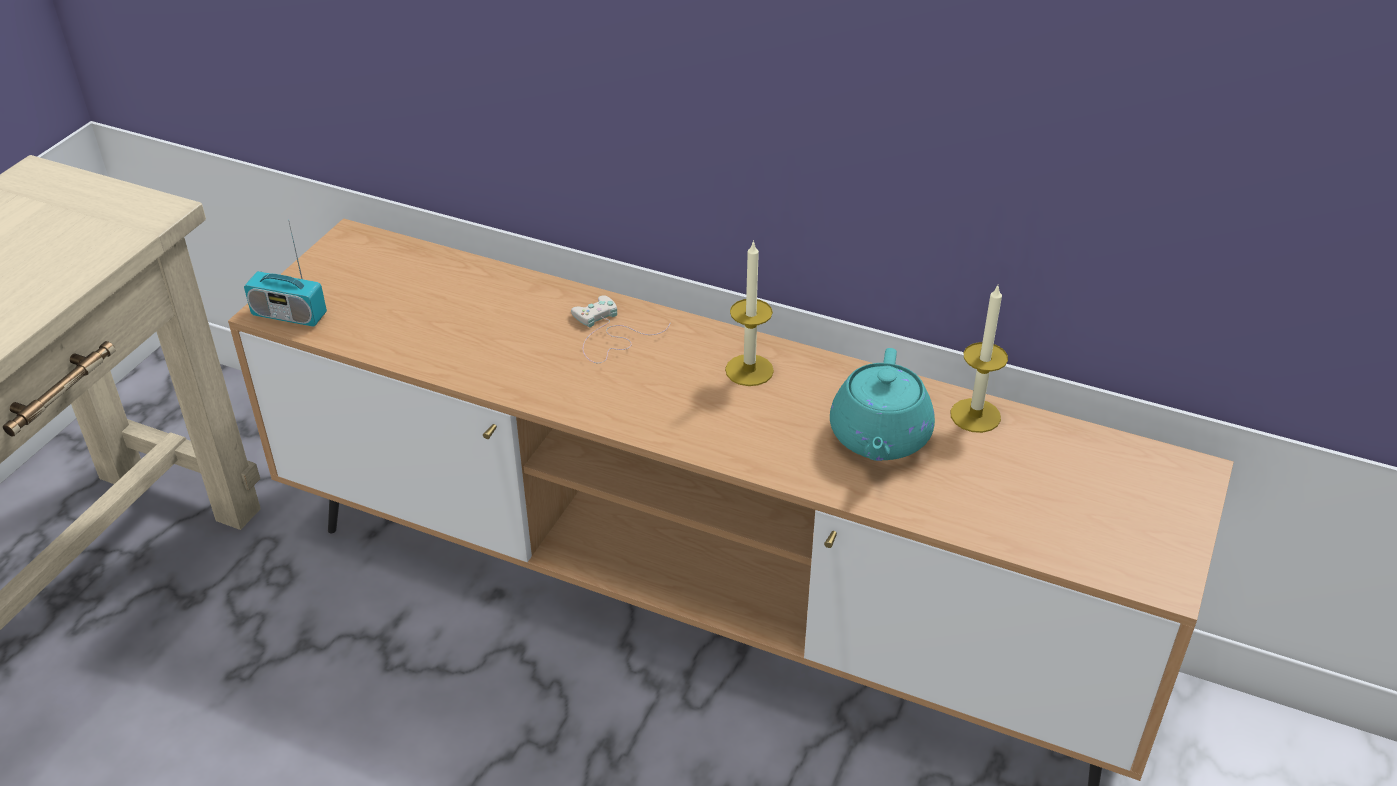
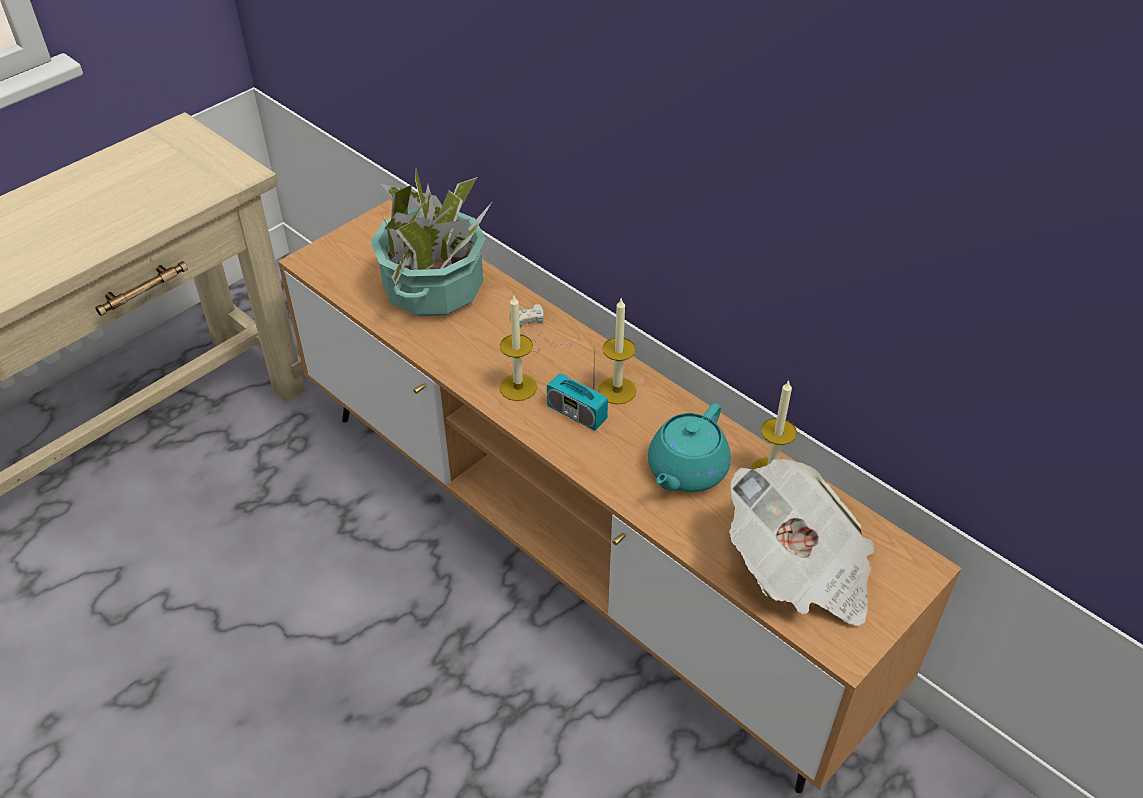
camera: 20 degrees right, 5 degrees up
(289, 315) = (319, 266): radio -> radio (576, 413)
(458, 308) = (434, 289): none -> potted plant
(626, 395) = (518, 387): none -> candle
(1065, 510) = (799, 569): none -> newspaper

